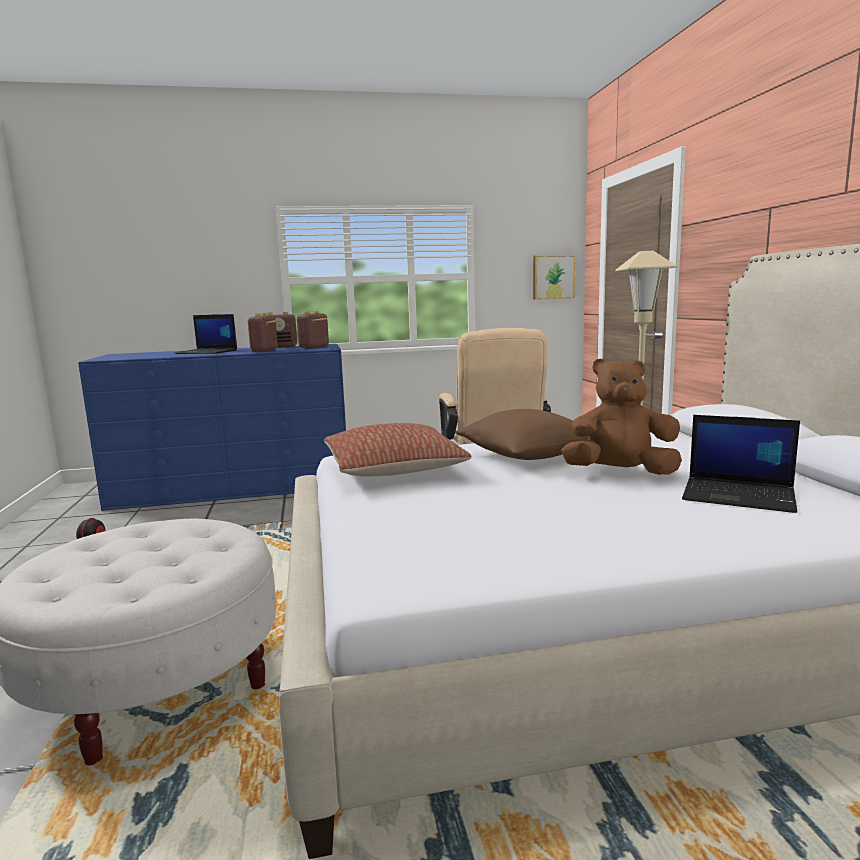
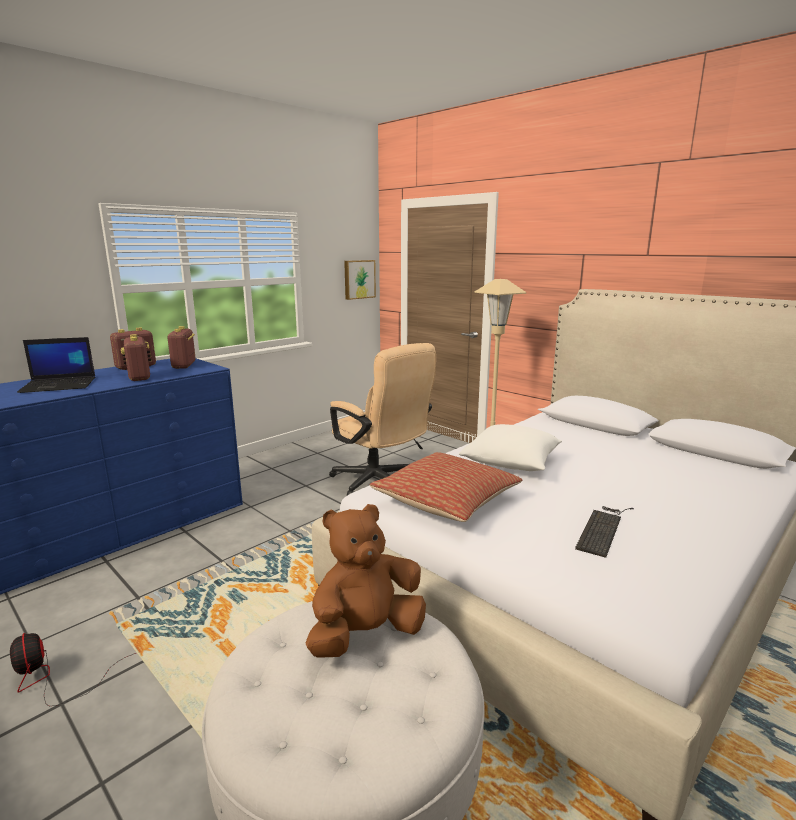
camera: 35 degrees left, 5 degrees up
(503, 515) = (603, 528): none -> keyboard
(526, 457) = (511, 464): brown pillow -> white pillow
(620, 473) = (592, 468): brown plush toy -> brown plush toy (366, 634)
(740, 495) = (678, 473): laptop -> none

